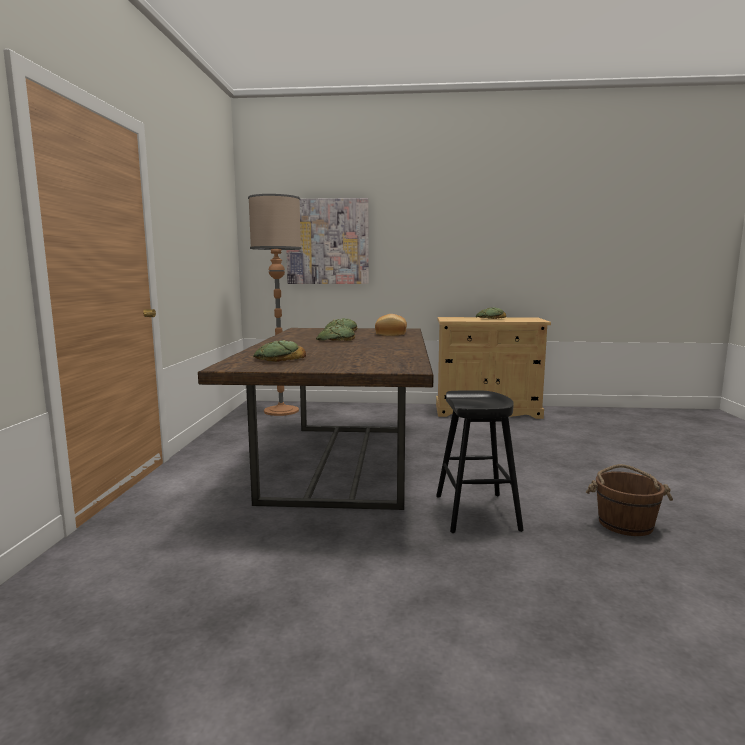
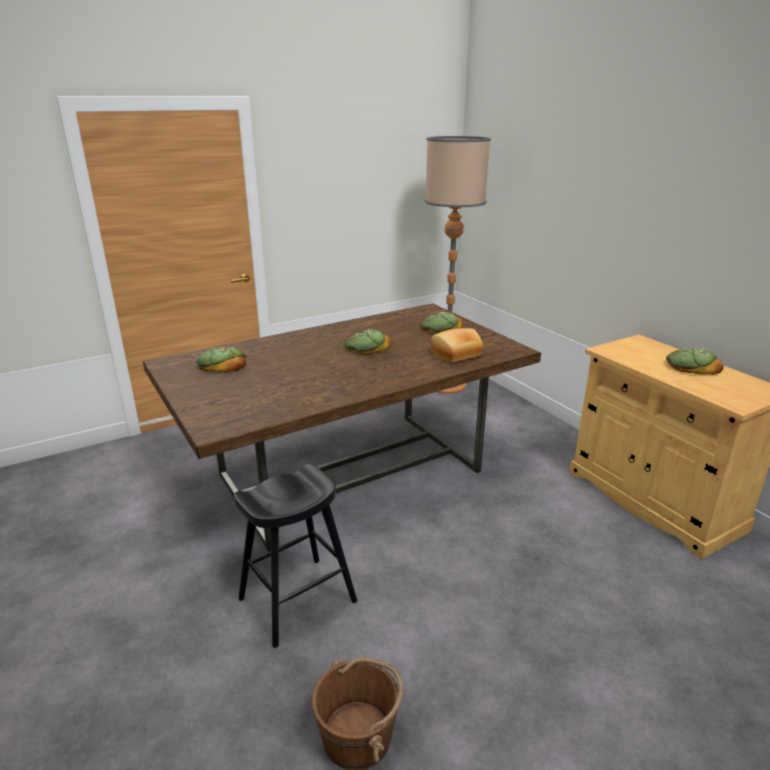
camera: 55 degrees right, 15 degrees up
(327, 242) = (534, 194): picture -> none

